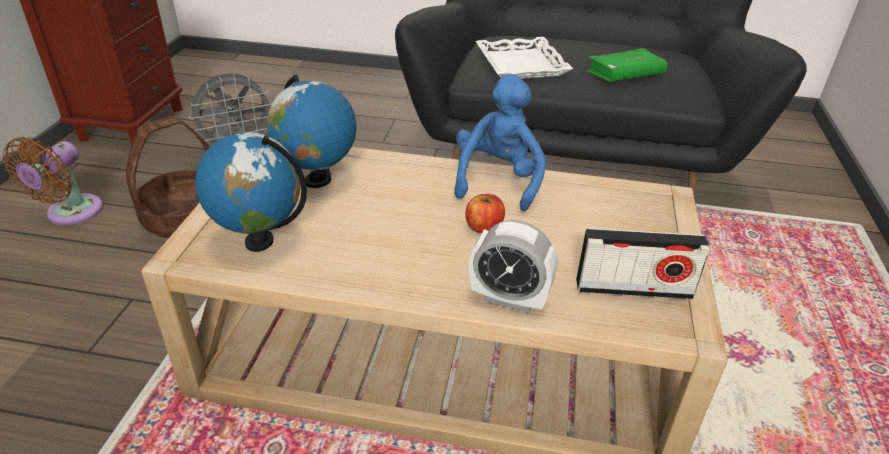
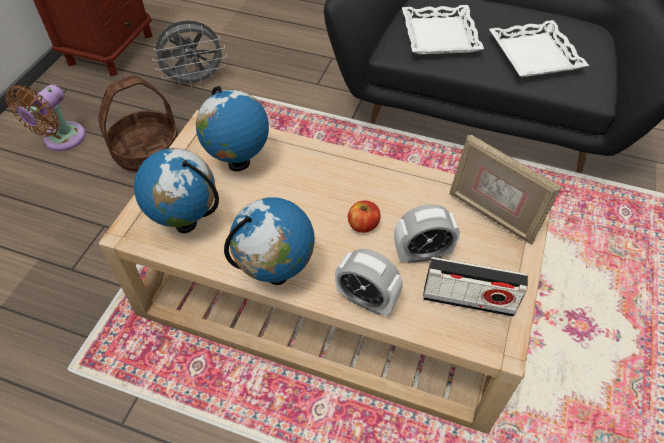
camera: 10 degrees right, 15 degrees up
(387, 283) = (276, 274): none -> globe
(497, 180) = (386, 175): blue plush toy -> none
(562, 249) = (422, 254): none -> alarm clock
(625, 75) = (533, 55): green book -> white tray
(631, 206) = (491, 215): none -> picture frame

